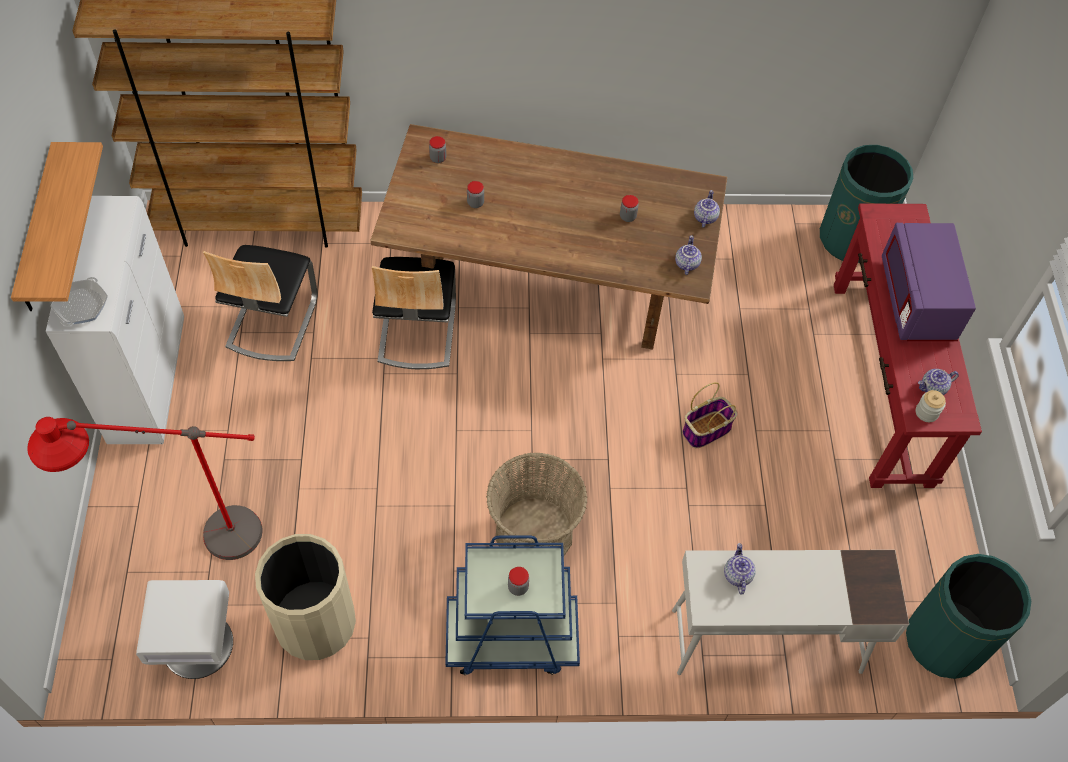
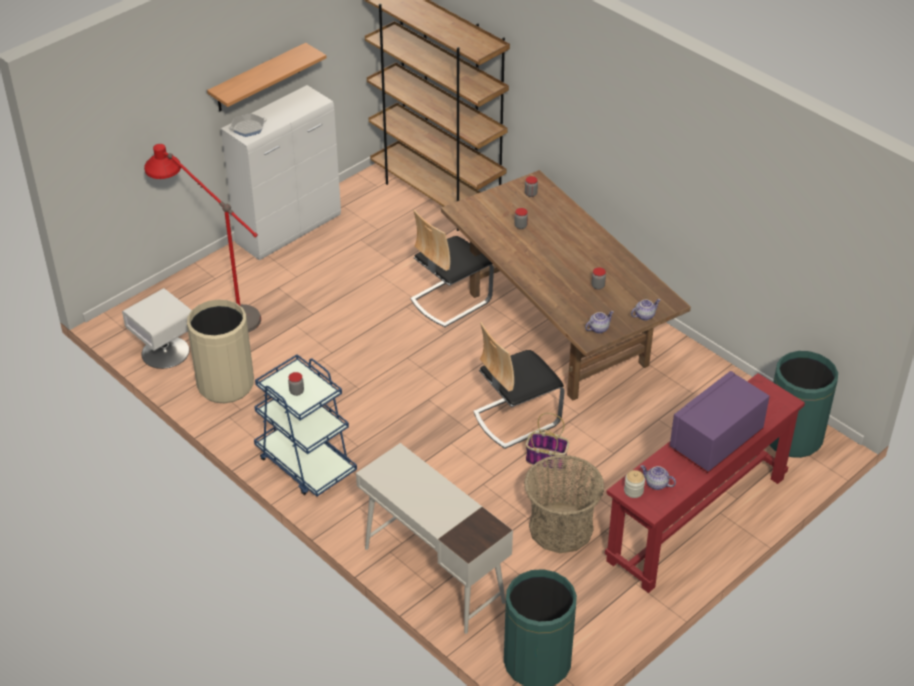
camera: 50 degrees right, 15 degrees down
(271, 322) = (381, 245): chair -> chair (516, 418)
(534, 533) = (381, 431): basket -> basket (561, 528)
(737, 575) = (410, 472): teapot -> none

